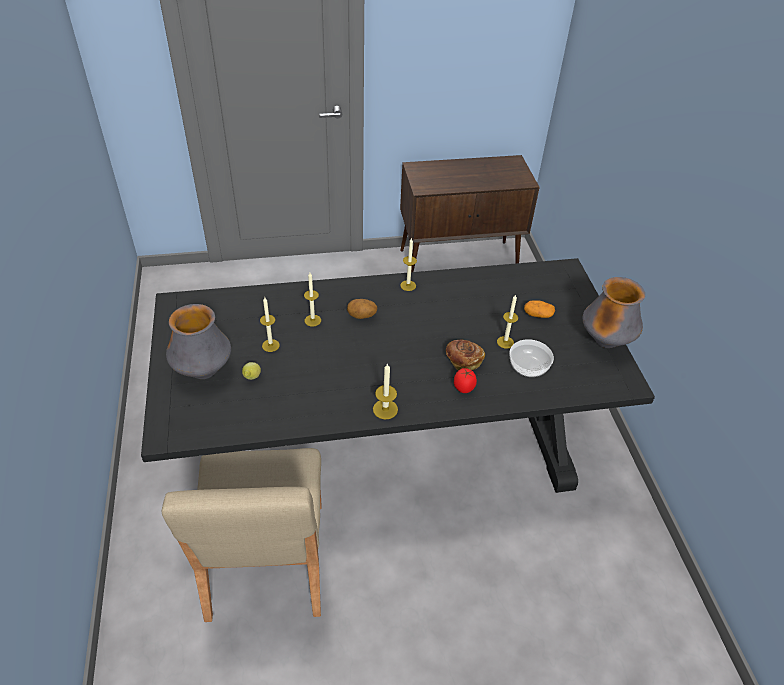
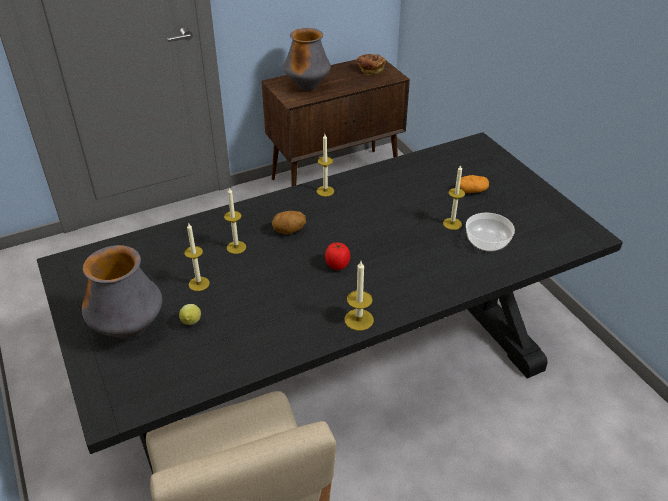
camera: 15 degrees left, 5 degrees down
(463, 361) = (418, 251): bread -> bread (370, 70)
(463, 388) = (432, 278): tomato -> tomato (337, 265)
(605, 342) = (549, 201): vase -> vase (307, 87)

